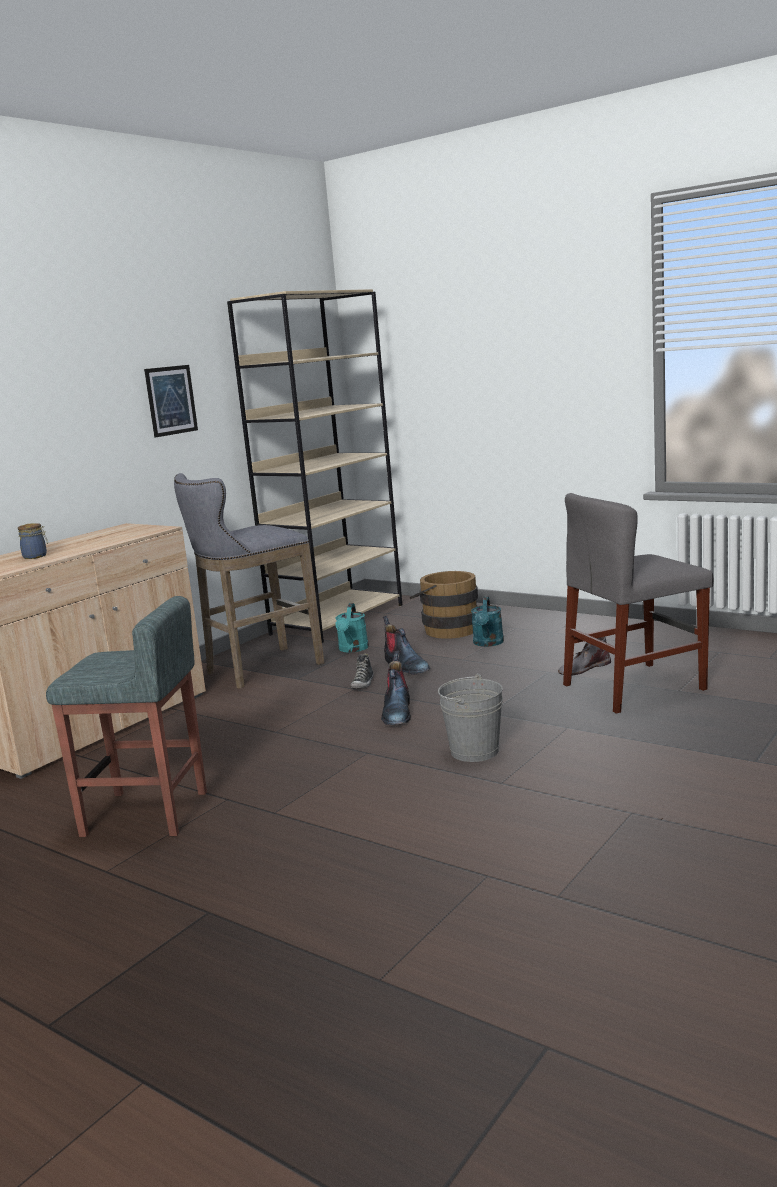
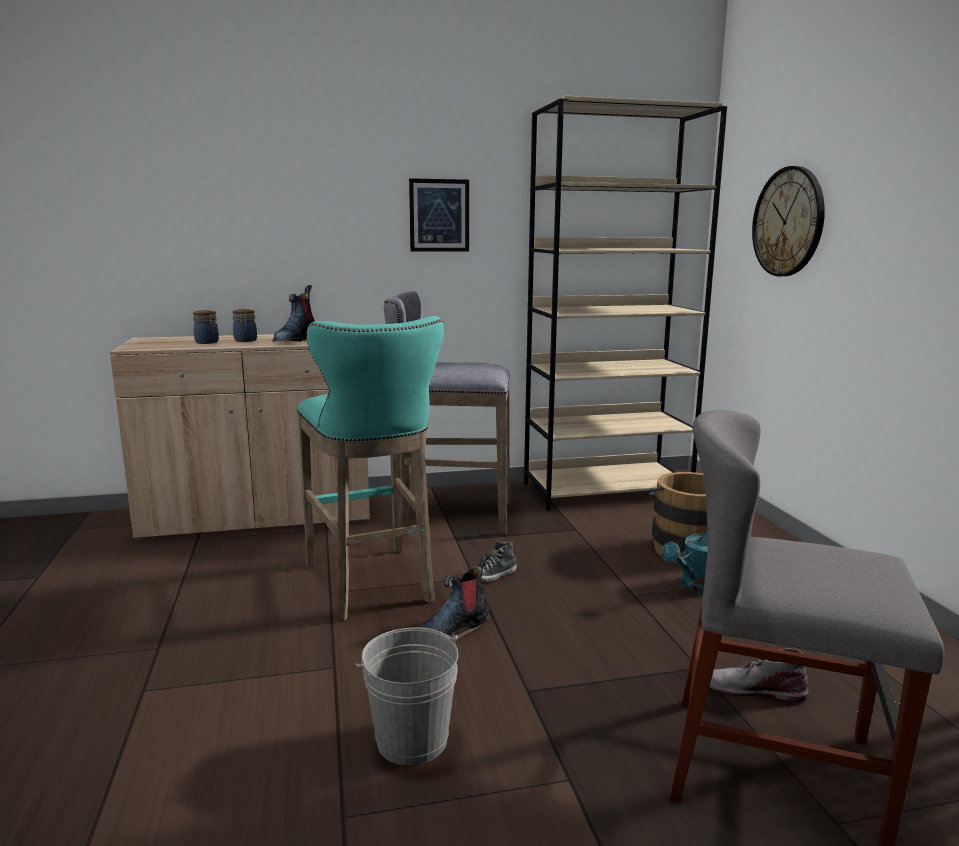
camera: 40 degrees right, 0 degrees up
(64, 548) = (245, 340): none -> jar
(147, 814) = (100, 625): grey stool -> none
(297, 718) = (372, 585): none -> turquoise stool
(352, 649) = (557, 530): turquoise watering can -> none
(405, 667) = (563, 575): boot -> boot (295, 339)
(436, 376) = (788, 222): none -> wall clock

